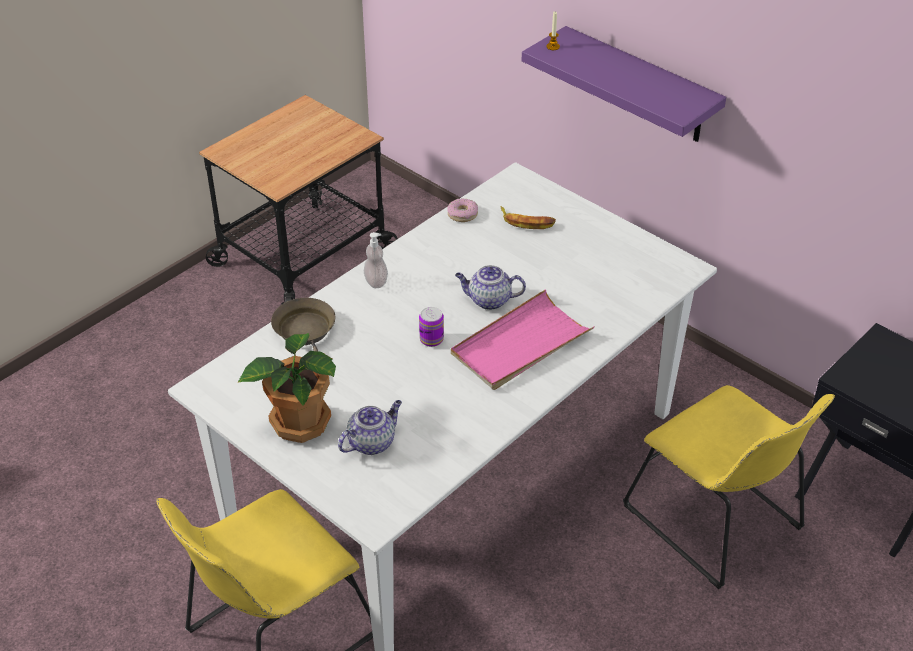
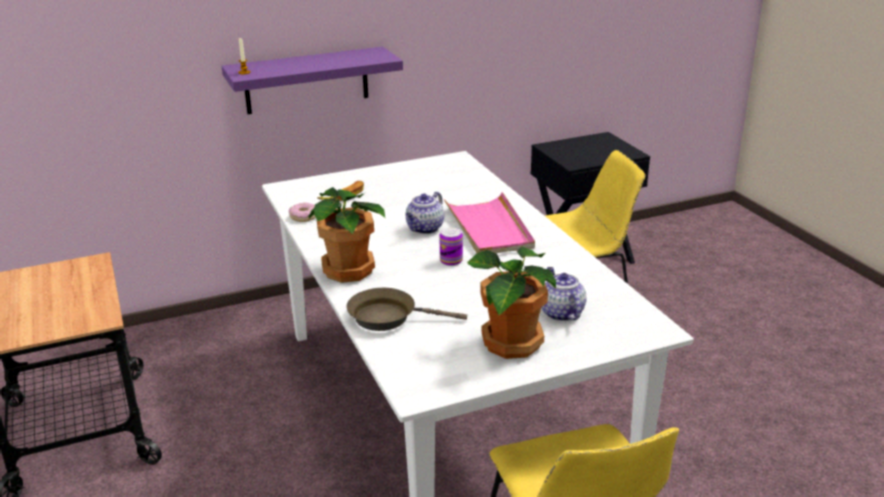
camera: 65 degrees left, 15 degrees down
(376, 281) = (350, 270): soap dispenser -> potted plant

